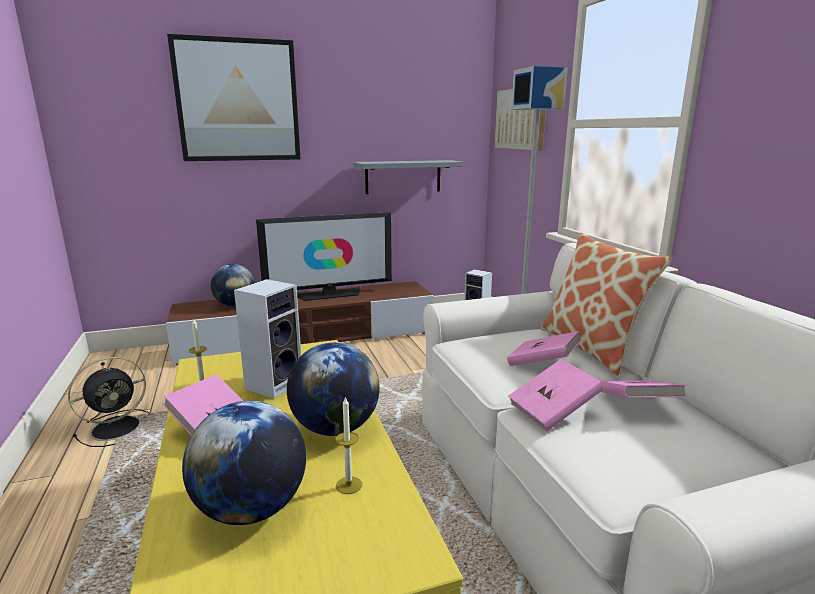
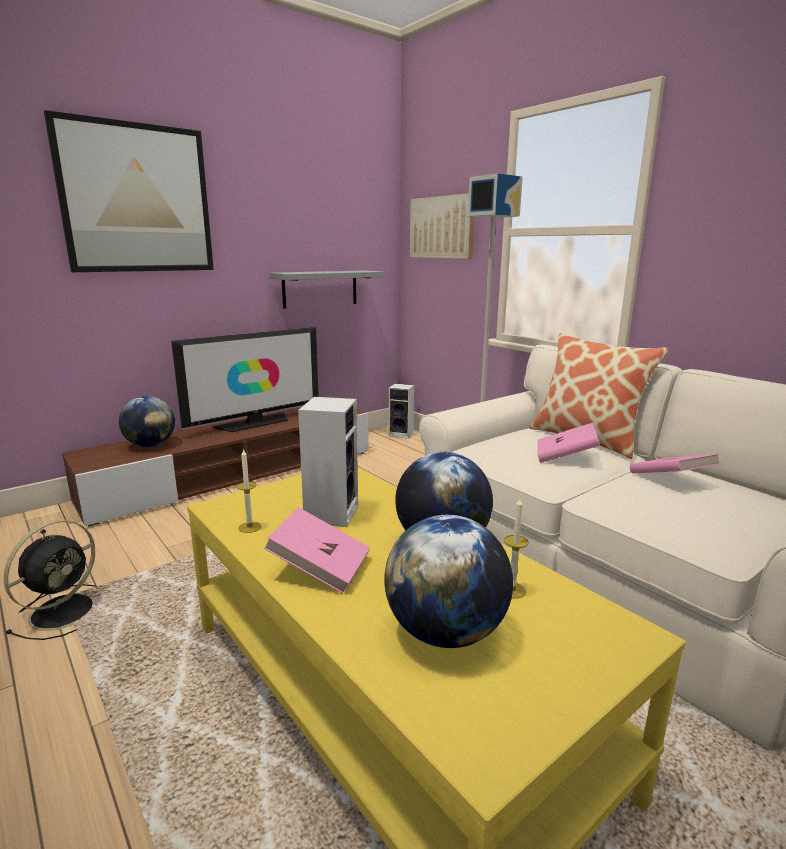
camera: 20 degrees left, 0 degrees up
(553, 411) = (613, 495): pink book -> none

